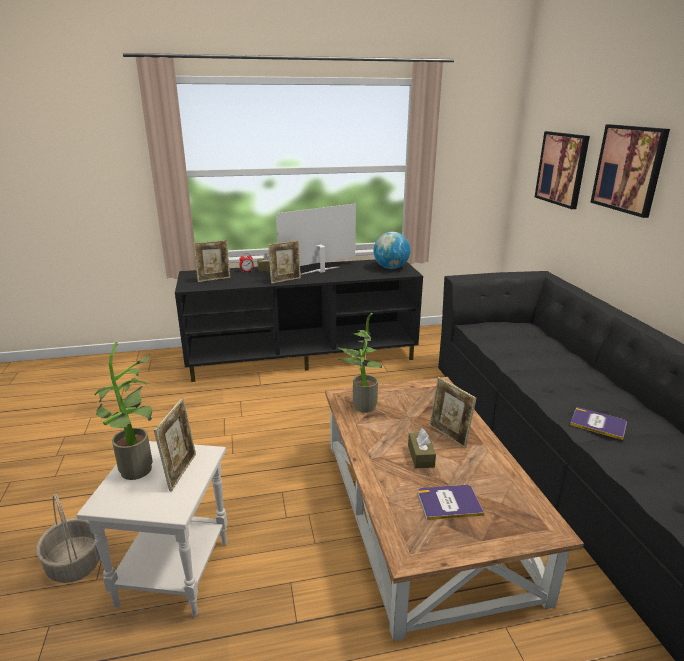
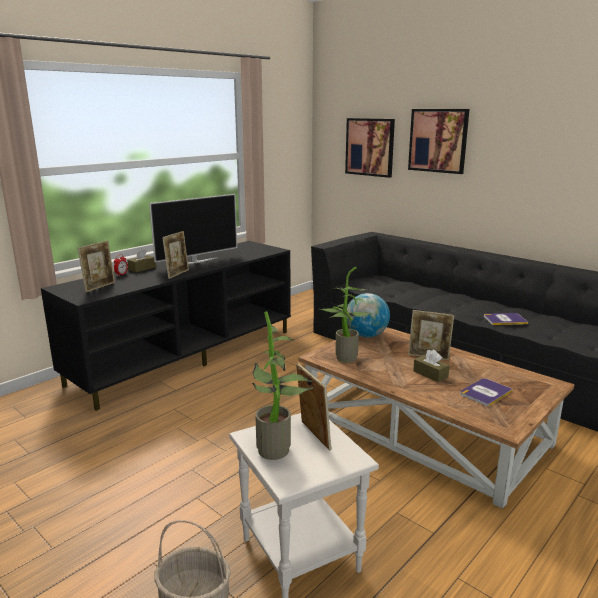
camera: 35 degrees left, 5 degrees down
(320, 271) = (196, 261): television -> television turned 150 degrees counterclockwise
(391, 268) = (254, 249): globe -> globe (366, 335)

